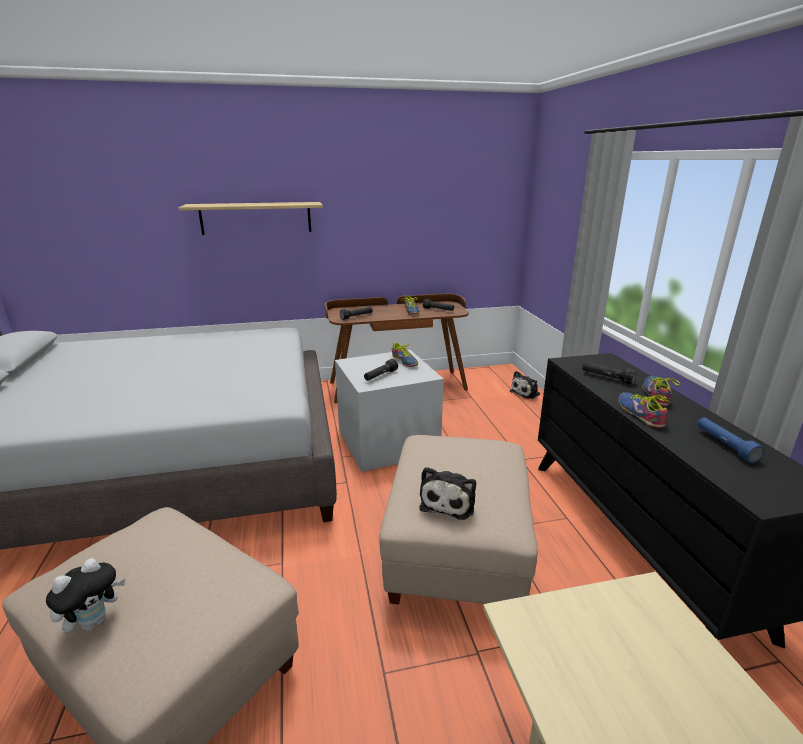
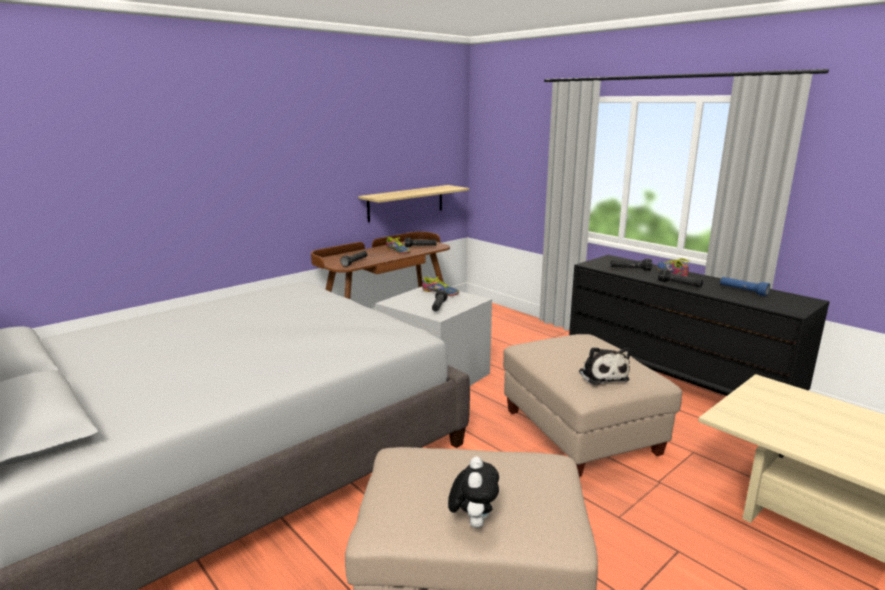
camera: 30 degrees left, 5 degrees down
(256, 218) = (233, 166): shelf -> shelf (406, 203)
(526, 393) = (503, 314): plush toy -> none
(640, 414) = (679, 285): shoe -> black flashlight

